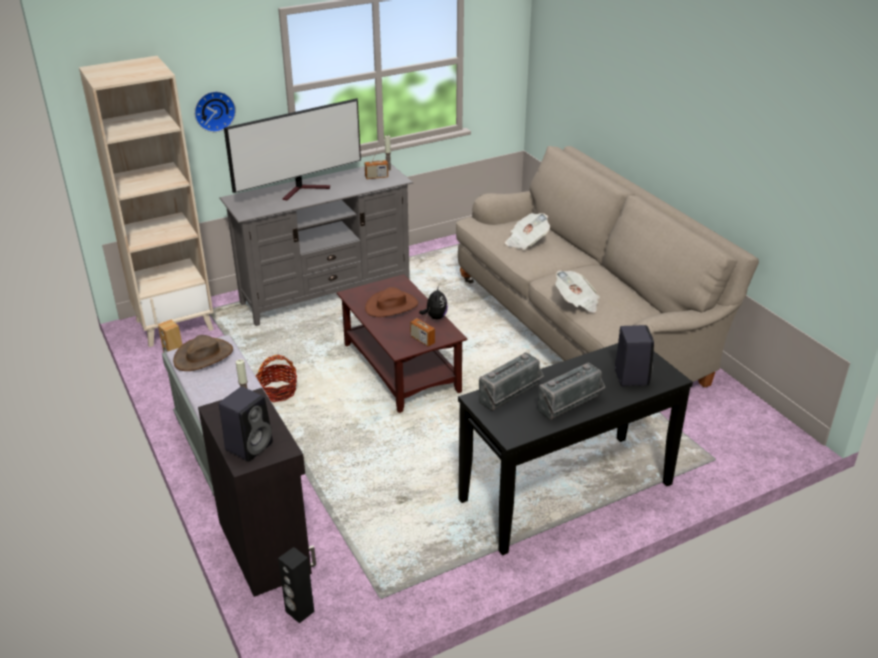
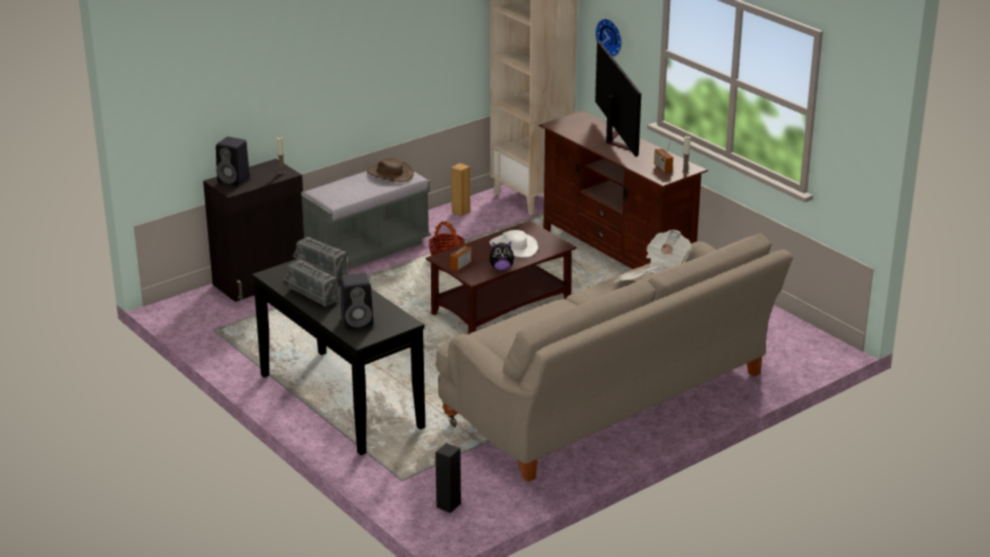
camera: 80 degrees right, 5 degrees down
(299, 611) = (199, 302): black speaker -> black speaker (448, 505)
(304, 190) = (615, 141): television -> television turned 150 degrees counterclockwise
(326, 293) = (617, 256): grey tv stand -> brown tv stand
(391, 306) = (513, 247): brown hat -> white hat
(577, 302) = (517, 316): newspaper -> newspaper (666, 264)

